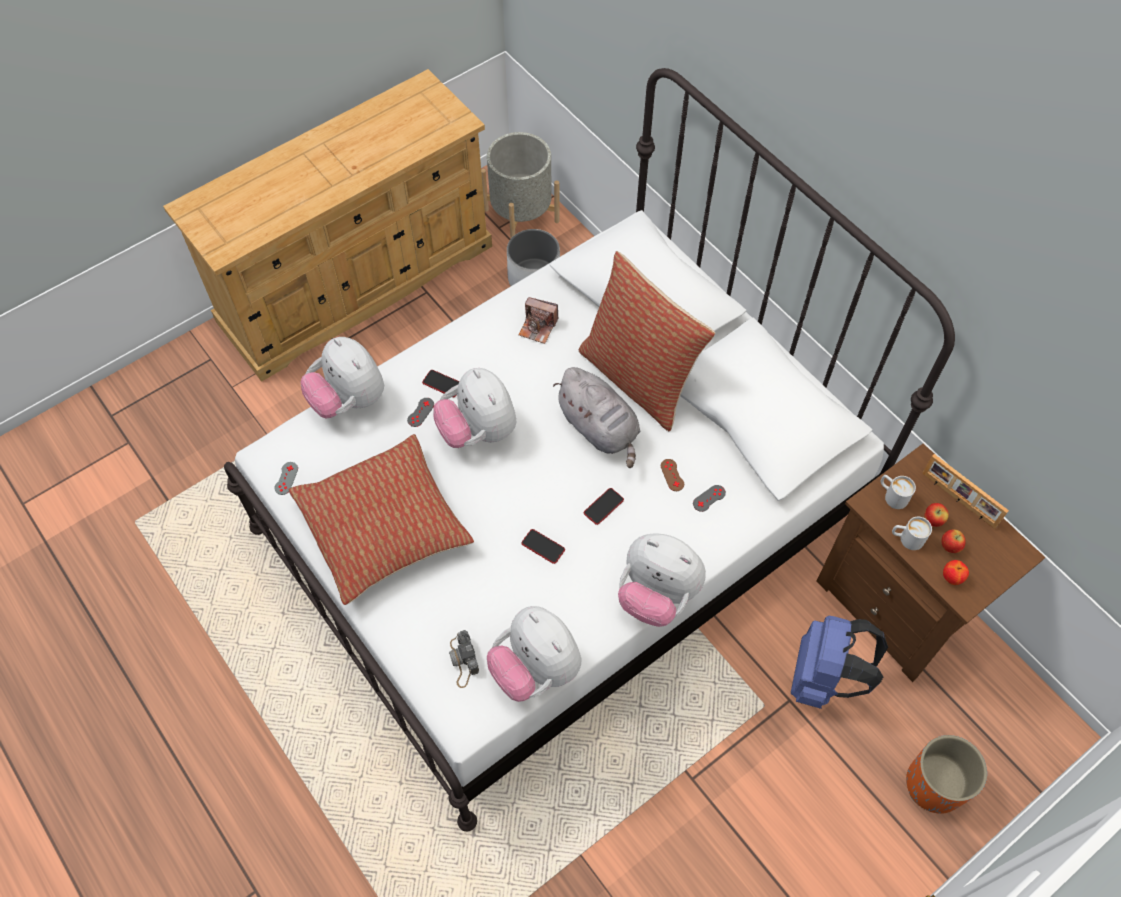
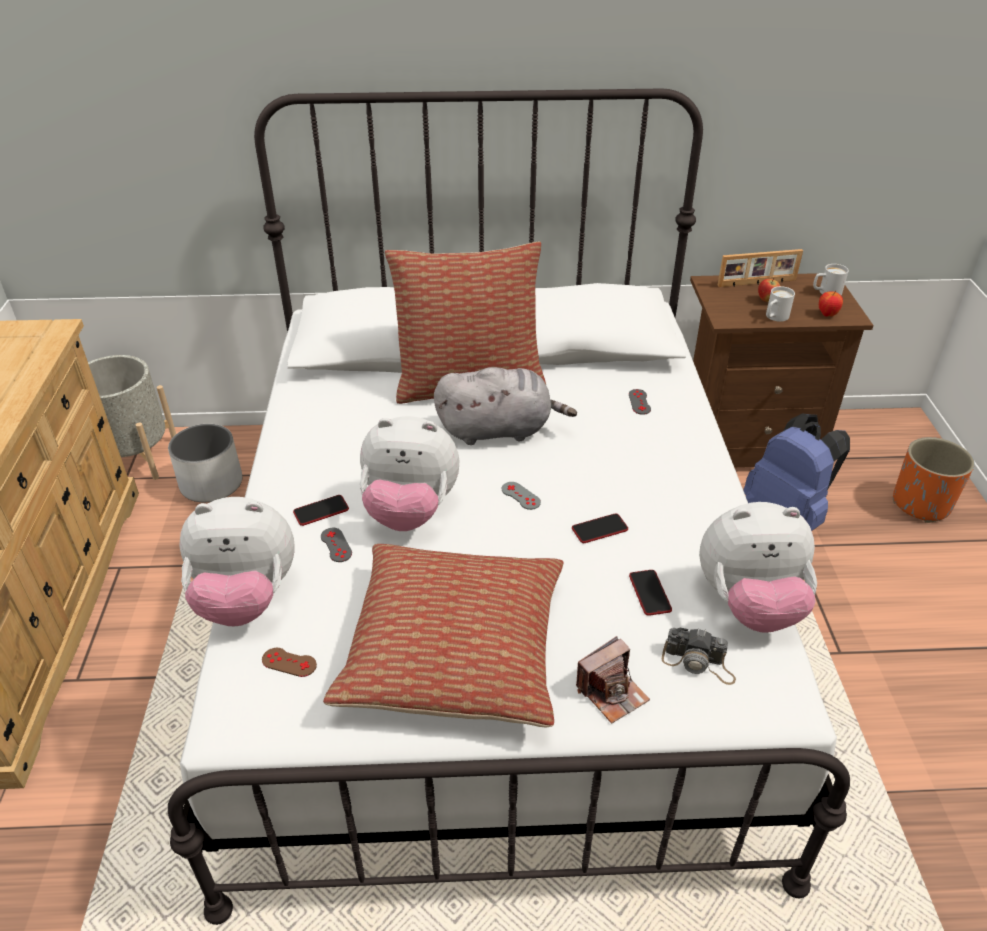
camera: 55 degrees left, 20 degrees down
(286, 478) = (285, 718): grey game controller -> grey game controller (520, 496)
(538, 327) = (338, 416): camera -> camera (612, 692)
(603, 506) = (589, 467): phone -> phone (649, 593)
(657, 594) = (719, 478): plush toy -> none
(672, 475) = (594, 411): brown game controller -> brown game controller (289, 662)
(892, 495) = (727, 307): white mug -> white mug (825, 292)
(949, 547) = (797, 303): apple -> none

